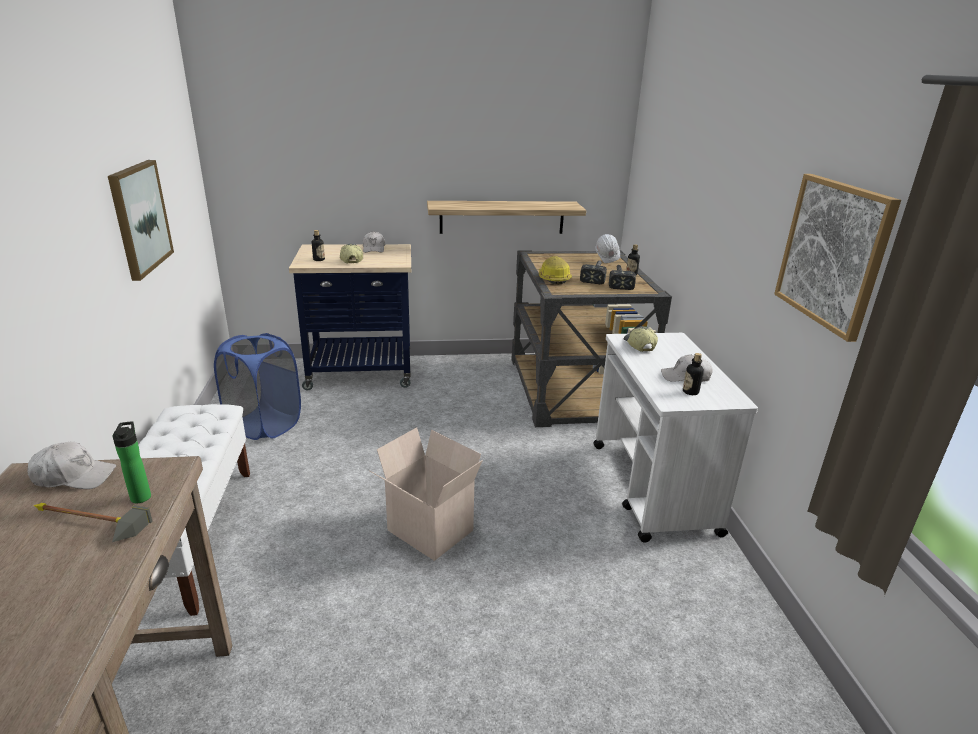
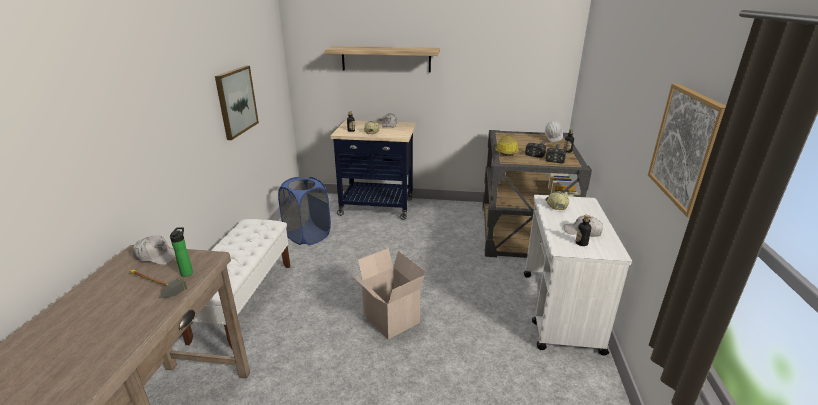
camera: 15 degrees right, 0 degrees up
(502, 217) = (480, 106): shelf -> shelf (386, 59)

